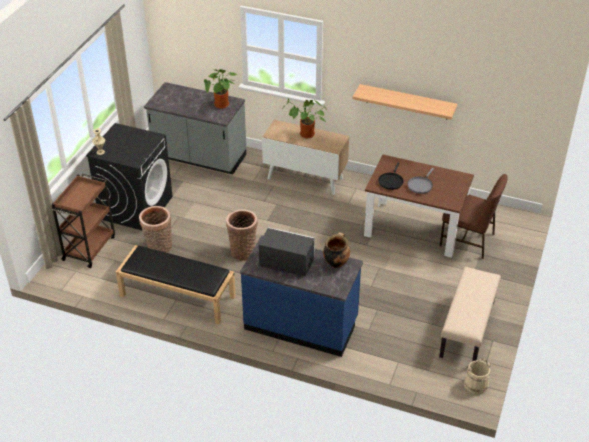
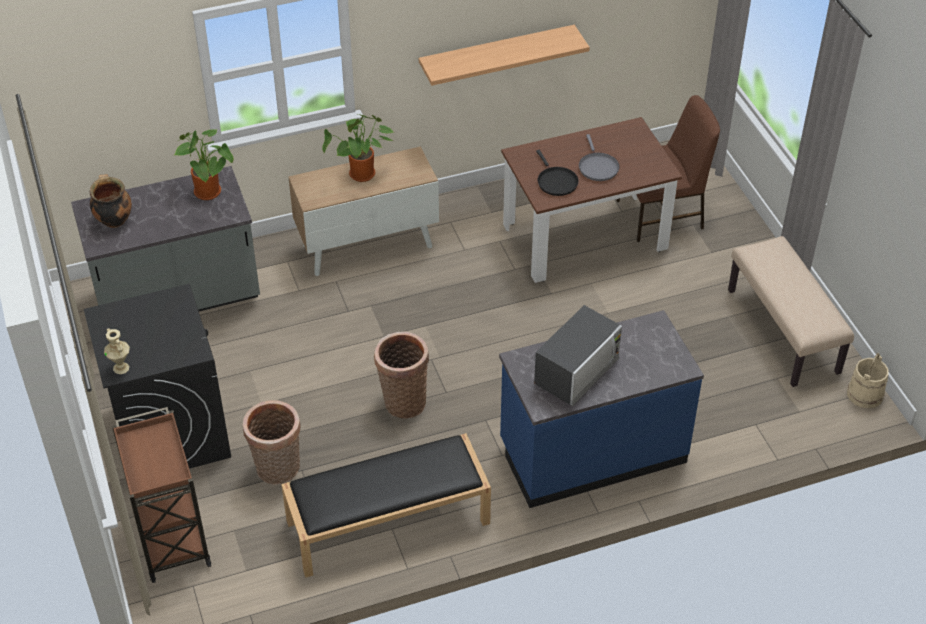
camera: 40 degrees left, 5 degrees up
(286, 262) = (577, 371): microwave -> microwave turned 150 degrees clockwise
(336, 262) = (636, 333): cooking pot -> cooking pot (113, 220)

